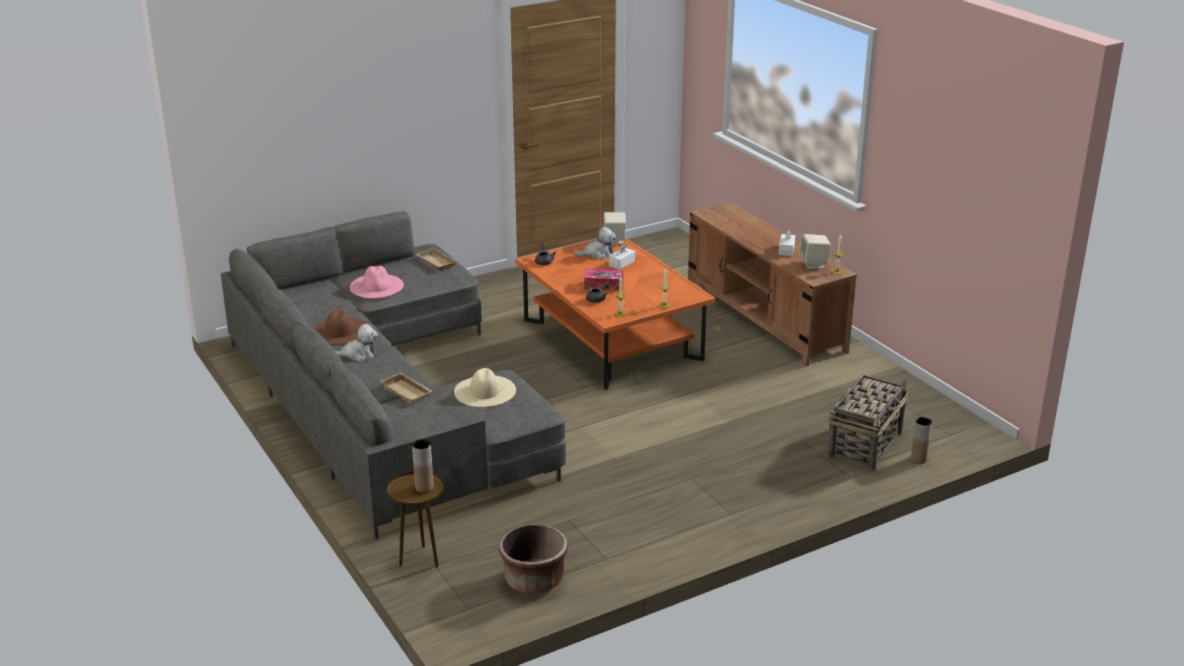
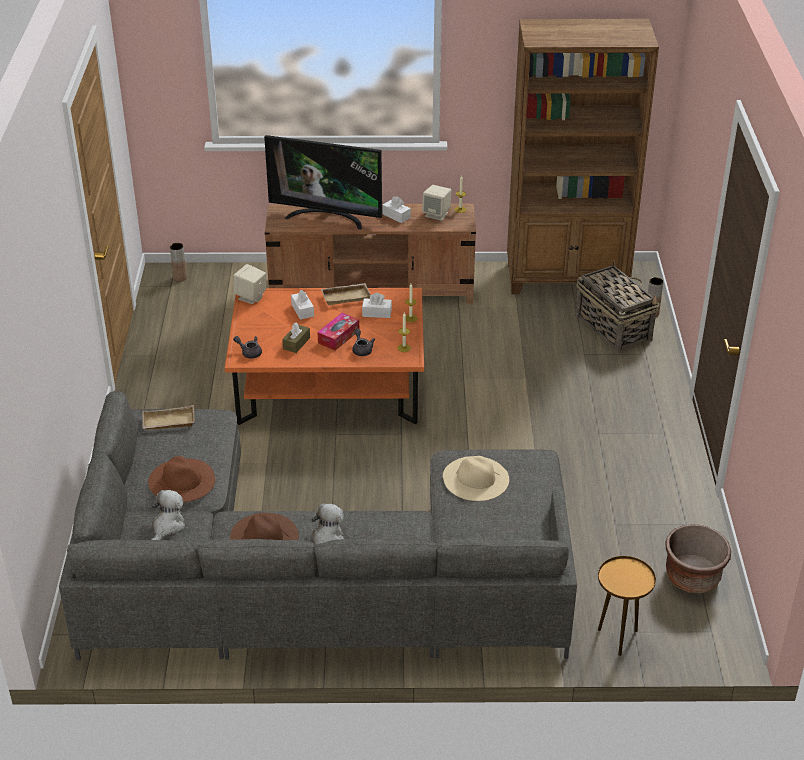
camera: 60 degrees left, 10 degrees up
(376, 286) = (182, 480): pink hat -> brown hat
(408, 391) = (436, 528): beige tray -> beige tray (346, 296)
(424, 487) = (628, 571): brown vase -> brown vase (180, 278)
(576, 273) = (296, 343): none -> brown tissue box
(597, 254) = (268, 316): plush toy -> plush toy (167, 526)
(655, 291) = (377, 313): none -> white tissue box
(744, 226) = (327, 216): none -> television
(911, 400) = (567, 279): none -> brown bookcase

